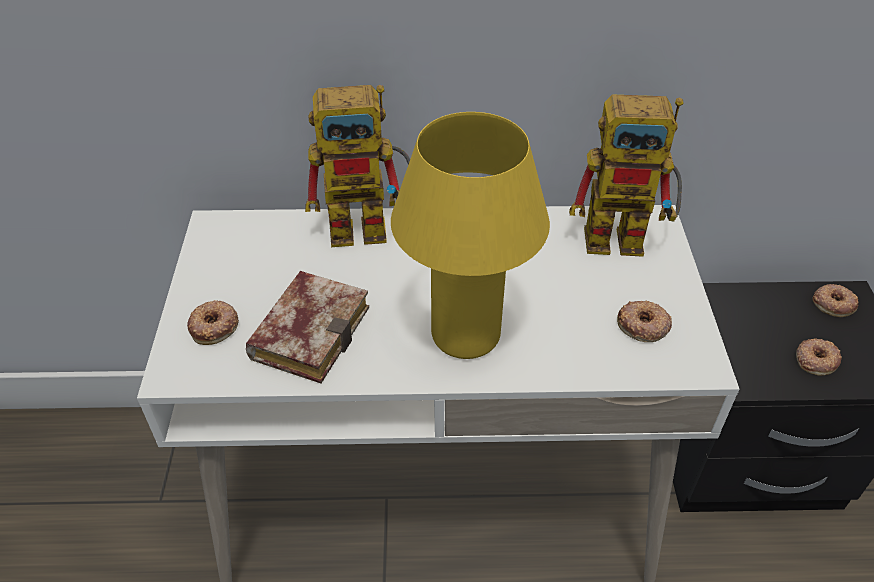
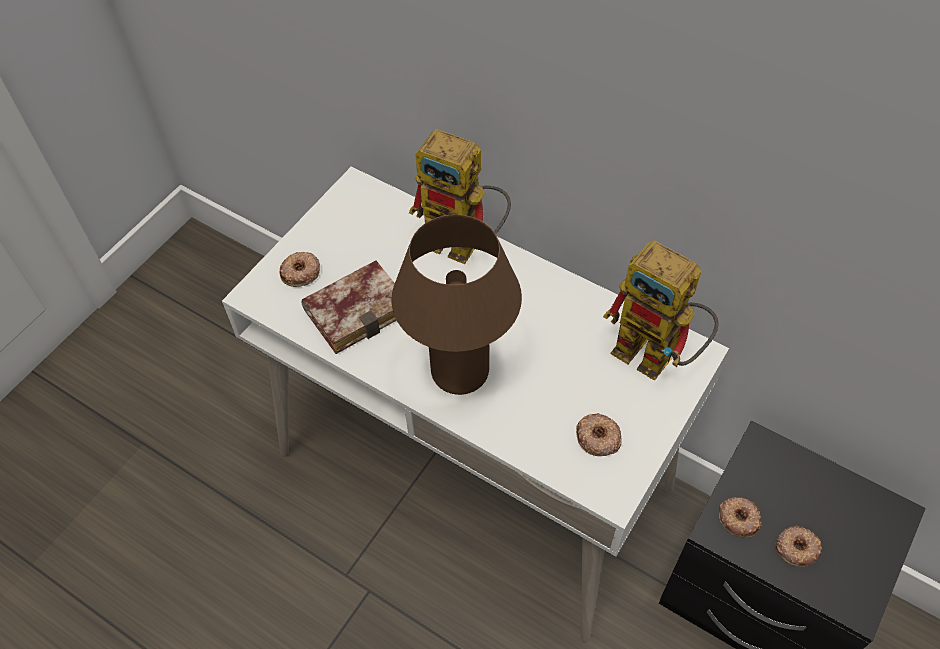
camera: 35 degrees right, 10 degrees up
(465, 335) = (460, 371): yellow table lamp -> brown table lamp
(833, 303) = (867, 510): donut -> donut (739, 518)

